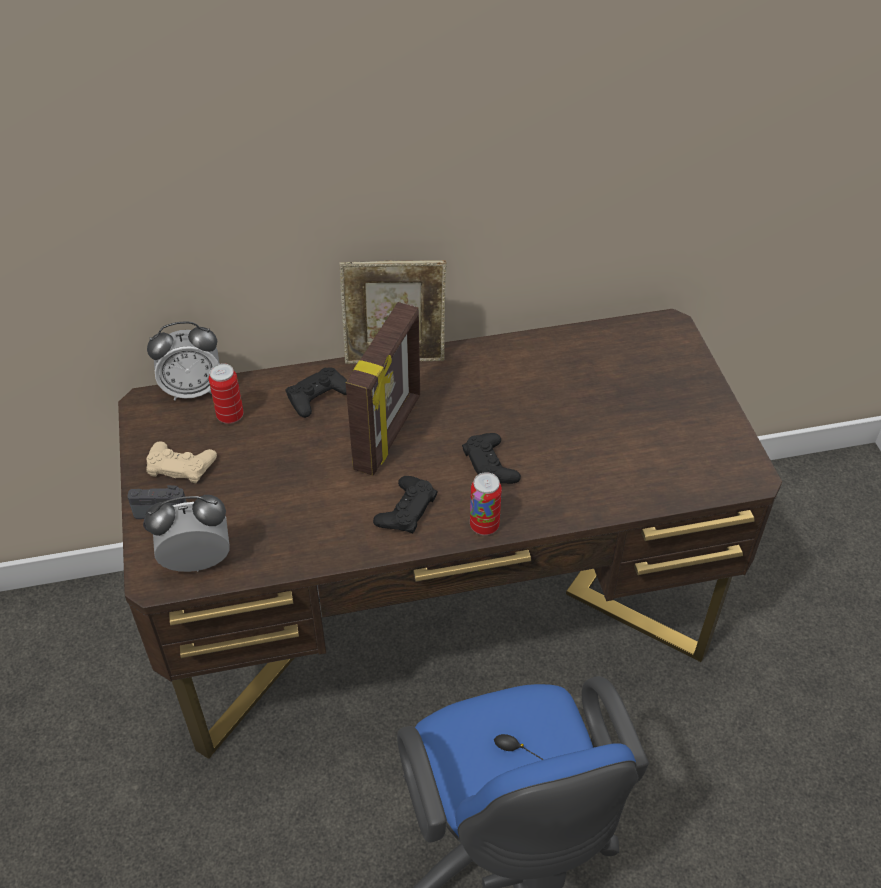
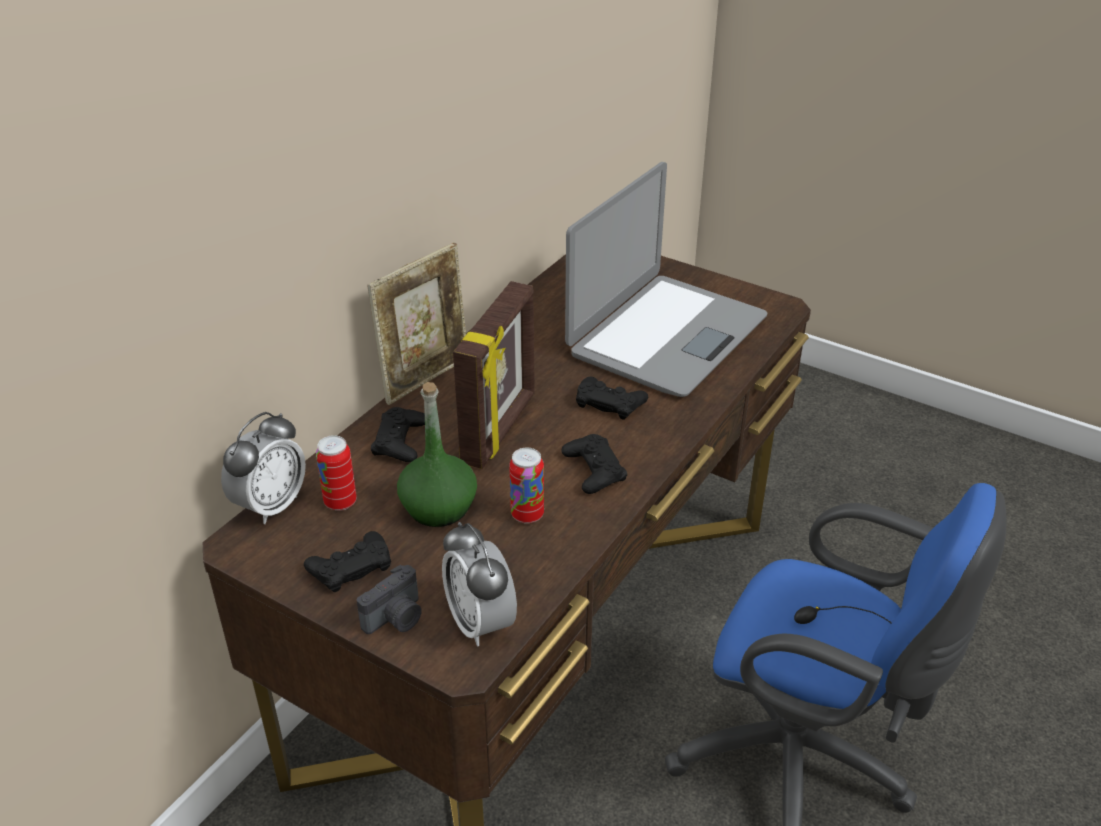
camera: 45 degrees left, 10 degrees down
(180, 466) = (351, 567): beige game controller -> black game controller
(197, 562) = (480, 623): alarm clock -> alarm clock turned 60 degrees counterclockwise
(277, 463) = (439, 507): none -> green bottle
(389, 433) = (500, 429): picture frame -> picture frame turned 45 degrees clockwise
(484, 526) = (665, 442): can -> can (527, 515)
(612, 438) = (665, 336): none -> laptop

